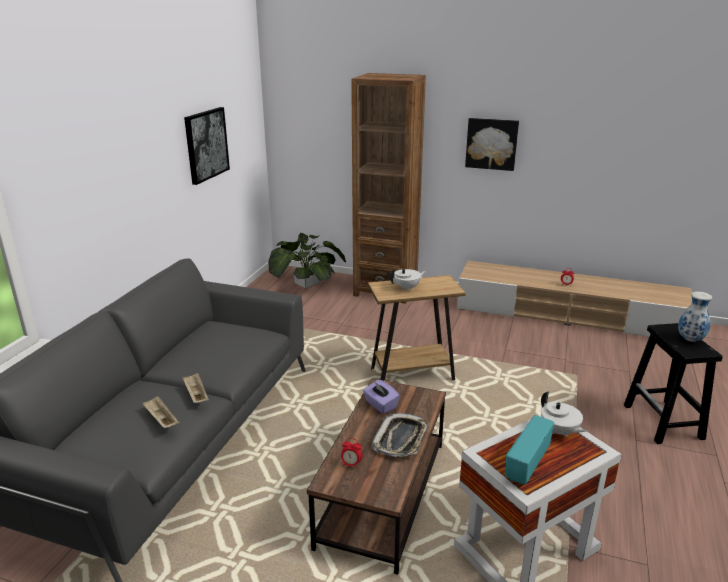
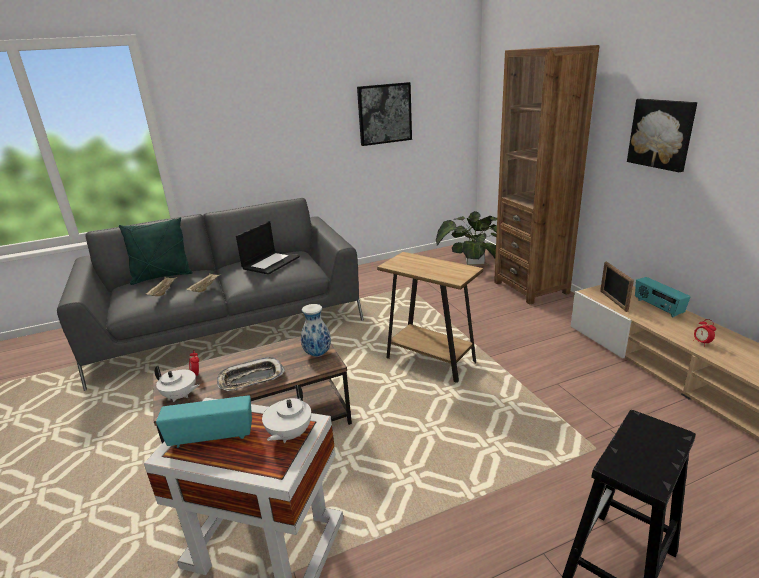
camera: 50 degrees right, 0 degrees up
(107, 410) = (162, 277): none -> green pillow
(217, 342) = (271, 262): none -> laptop
(380, 405) = (288, 350): purple tissue box -> none
(407, 288) = (420, 265): white teapot -> white teapot (180, 396)
(489, 276) = (613, 301): none -> picture frame
(516, 272) = (657, 307): none -> radio
(690, 339) = (659, 457): vase -> vase (317, 354)

